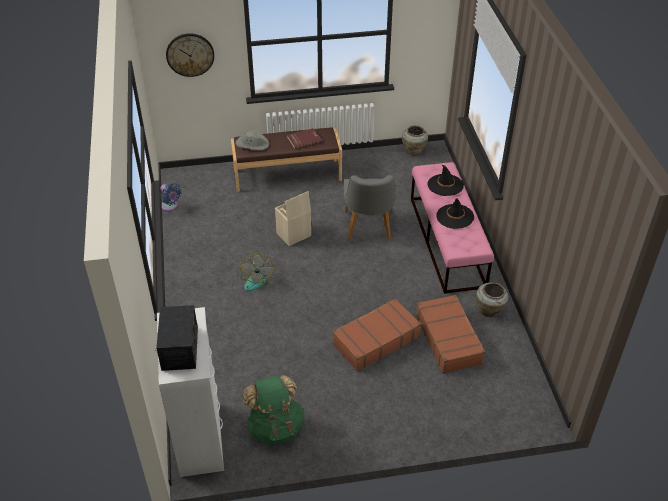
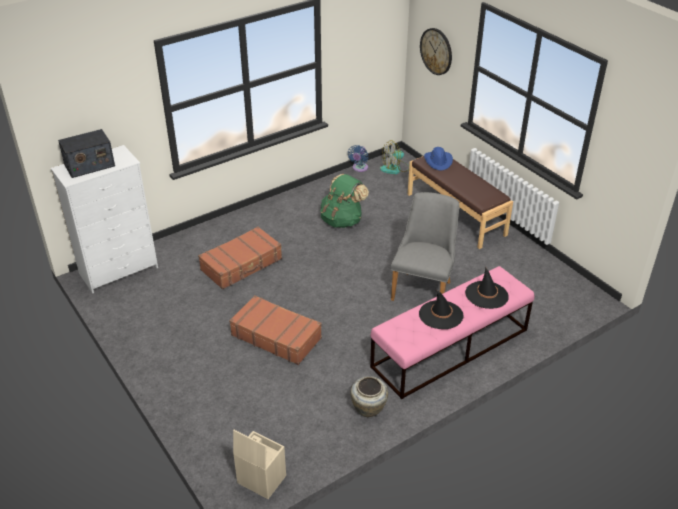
camera: 65 degrees right, 5 degrees down
(252, 143) = (438, 161): grey hat -> blue hat
(255, 279) = (306, 241): fan -> fan (395, 168)
(275, 427) = (146, 306): green backpack -> green backpack (342, 220)
(293, 235) = (377, 244): beige storage box -> beige storage box (260, 479)
(303, 139) = (472, 186): red book -> none
(368, 228) = (424, 287): grey chair -> grey chair turned 135 degrees clockwise
(414, 150) = (575, 284): beige vase -> none
(449, 339) = (307, 388): brown suitcase -> brown suitcase (242, 265)

